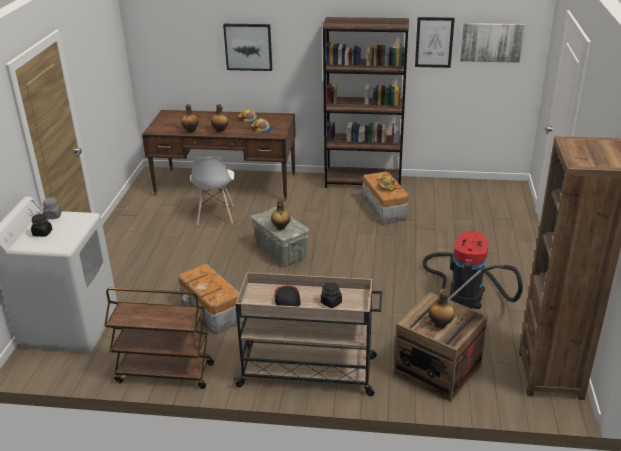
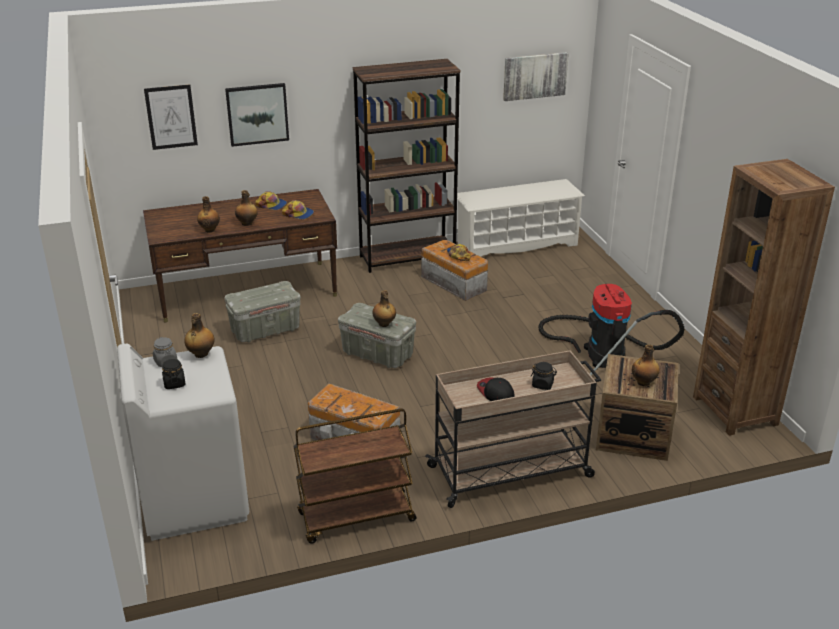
camera: 25 degrees left, 0 degrees up
(79, 216) = (201, 354): none -> bottle
(215, 215) = (265, 330): white chair -> grey storage box
(434, 42) = (475, 83): picture -> picture (171, 117)
(461, 188) = (516, 244): none -> white shoe rack

